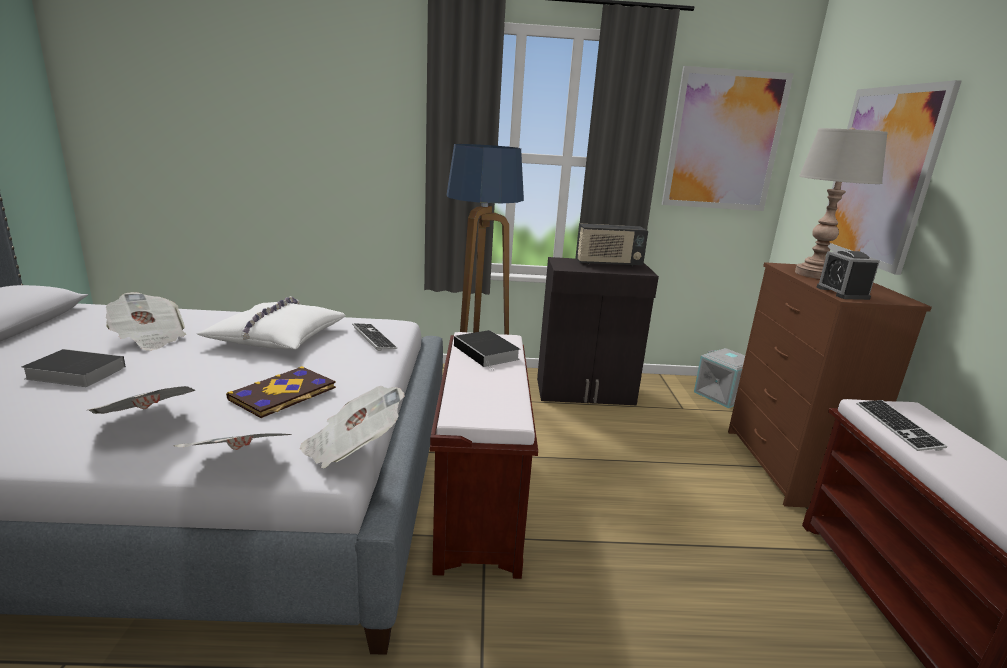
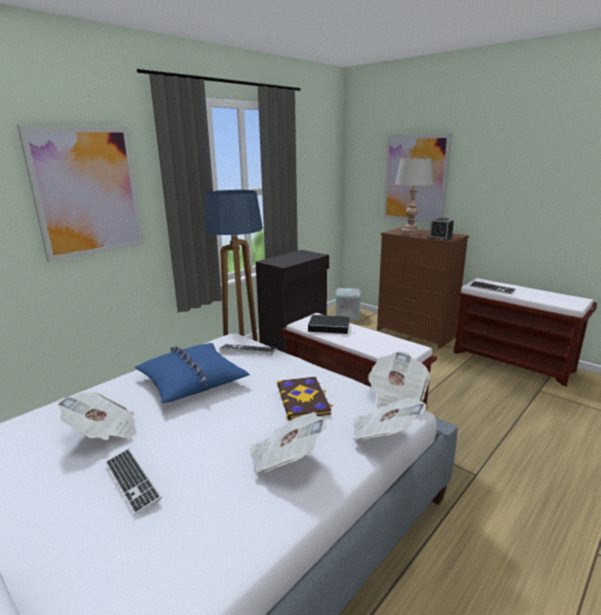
camera: 45 degrees left, 0 degrees up
(73, 372) = (132, 481): book -> keyboard
(277, 337) = (191, 380): white pillow -> blue pillow
(608, 263) = (292, 255): radio -> none
(724, 141) = (316, 167): picture -> picture (87, 192)

